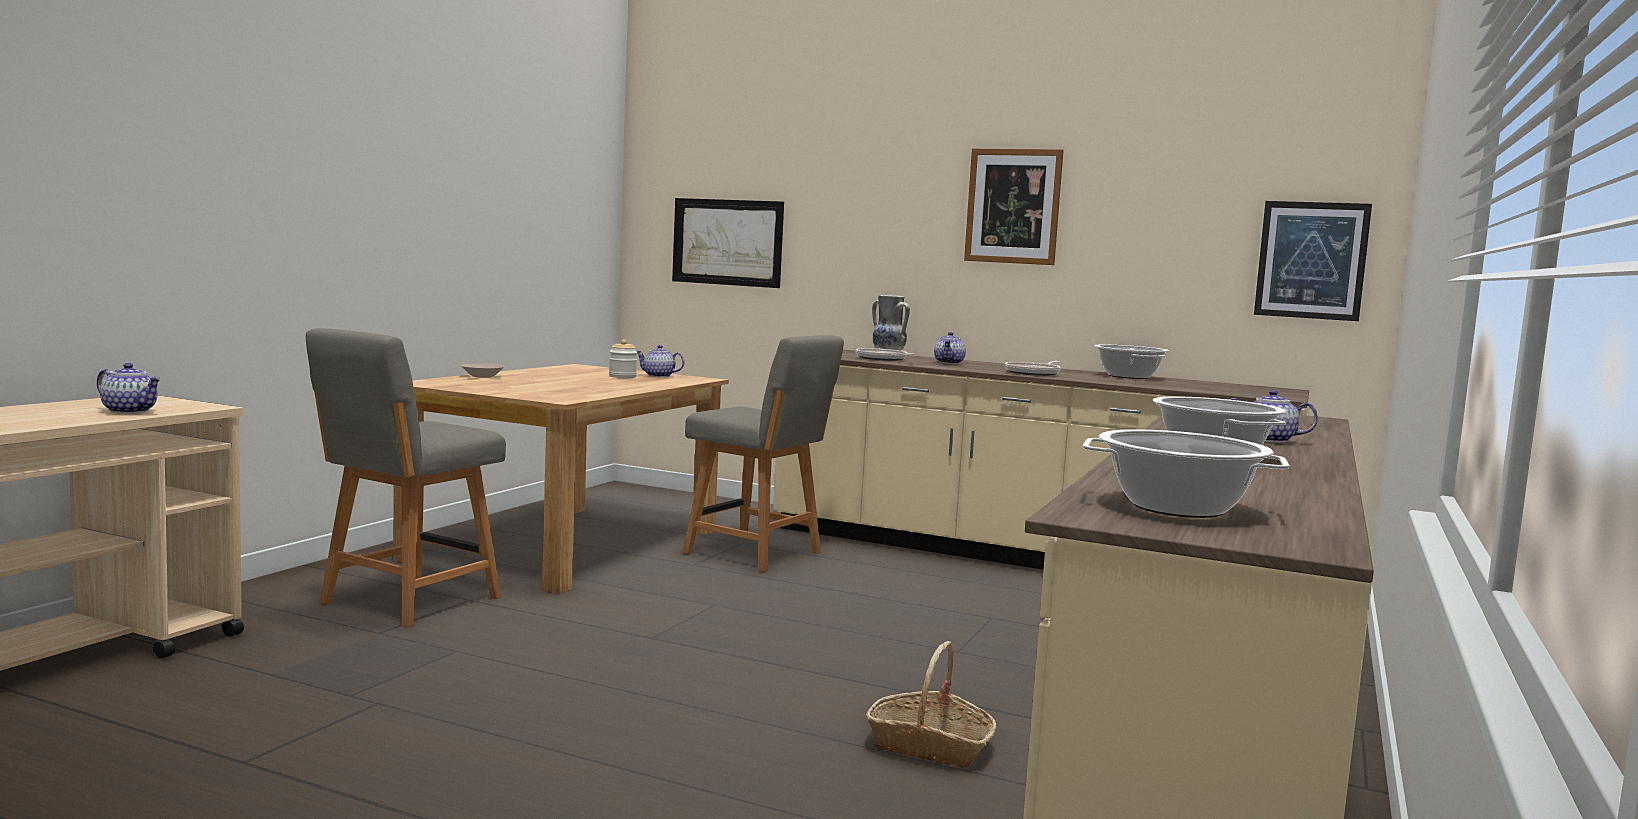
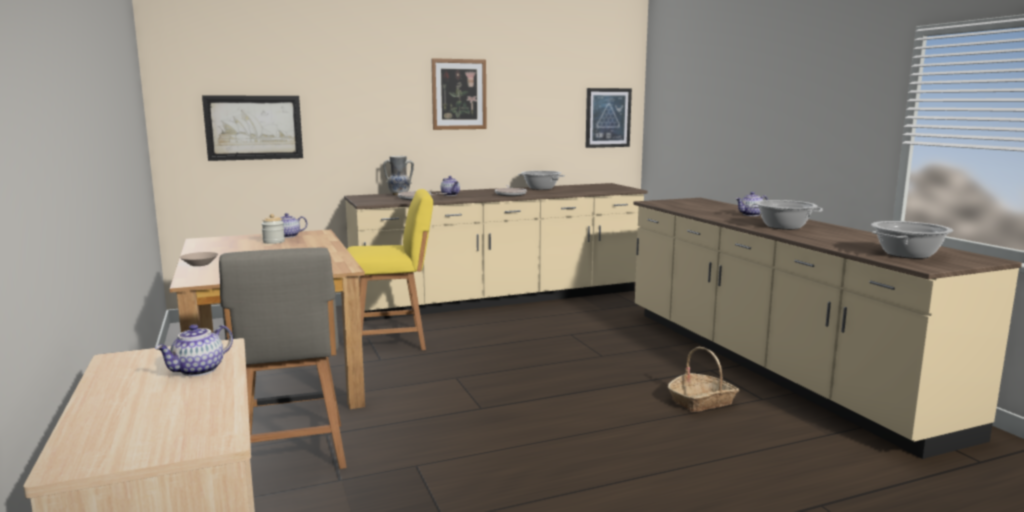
camera: 45 degrees left, 5 degrees up
(131, 411) = (199, 370): teapot -> teapot turned 150 degrees clockwise
(757, 554) = (393, 341): grey chair -> yellow chair

